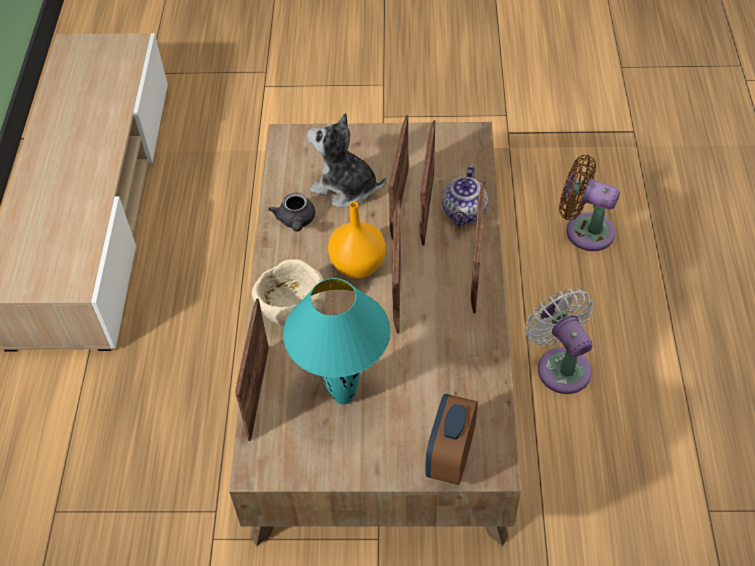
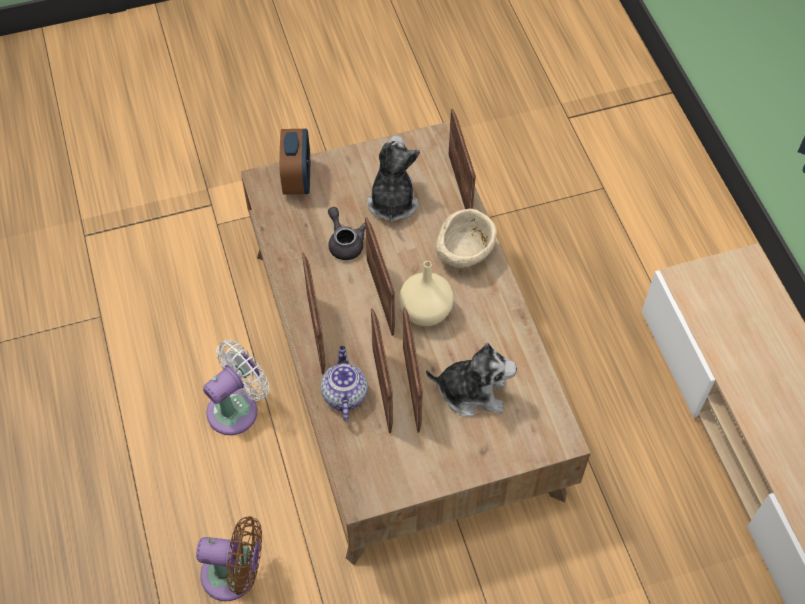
camera: 160 degrees right, 5 degrees up
(296, 221) = (502, 342): grey teapot -> grey teapot (344, 242)
(344, 396) = (392, 201): turquoise table lamp -> plush toy
(359, 265) = (424, 313): orange vase -> beige vase
(561, 365) = (237, 408): white fan -> white fan turned 90 degrees counterclockwise

